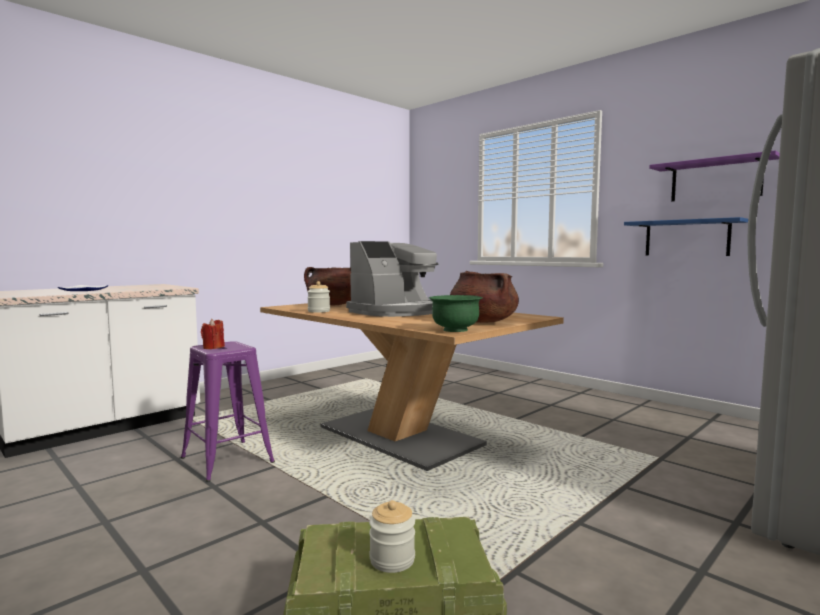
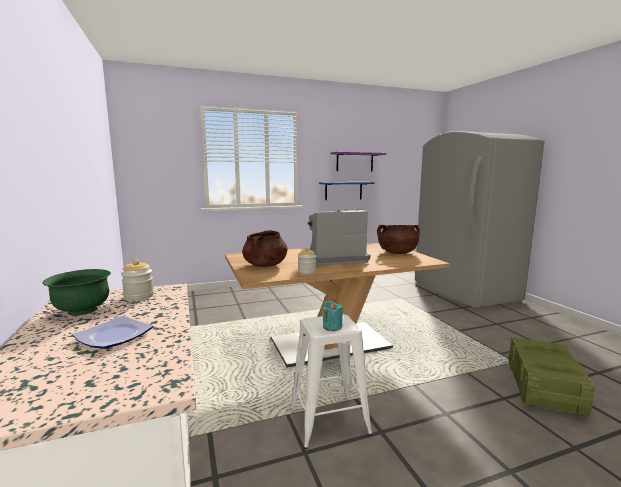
camera: 65 degrees left, 5 degrees up
(213, 347) = (332, 327): red candle -> turquoise candle
(227, 460) = (329, 420): purple stool -> white stool
(392, 560) = (556, 359): jar -> jar (139, 296)
(396, 312) = (335, 259): coffee machine -> coffee machine turned 90 degrees counterclockwise
(455, 330) = (427, 260): green bowl -> green bowl (82, 310)

